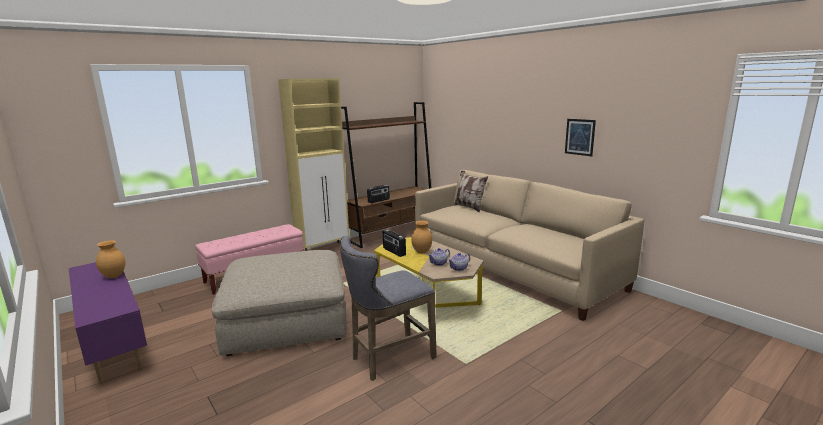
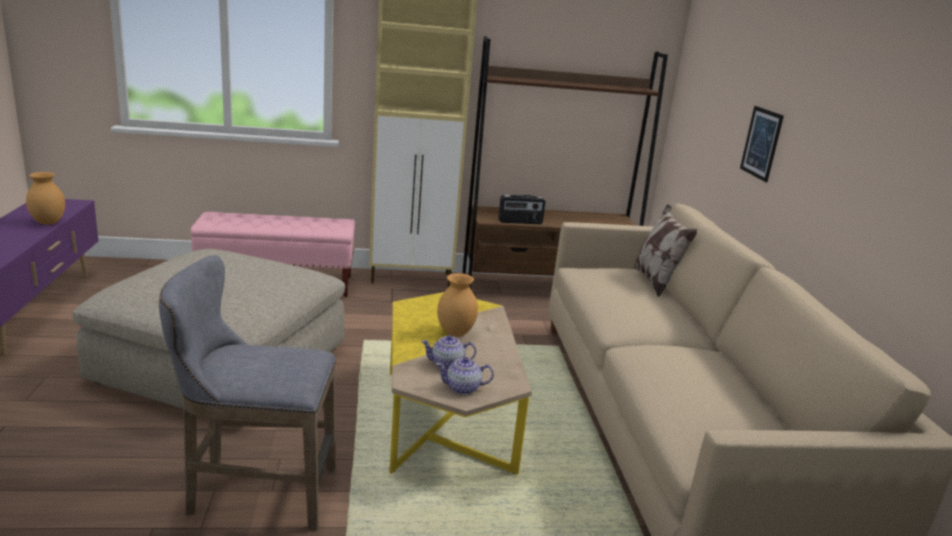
camera: 30 degrees right, 5 degrees up
(394, 252) = (414, 316): radio -> none
(579, 137) = (893, 191): picture -> picture (761, 143)

